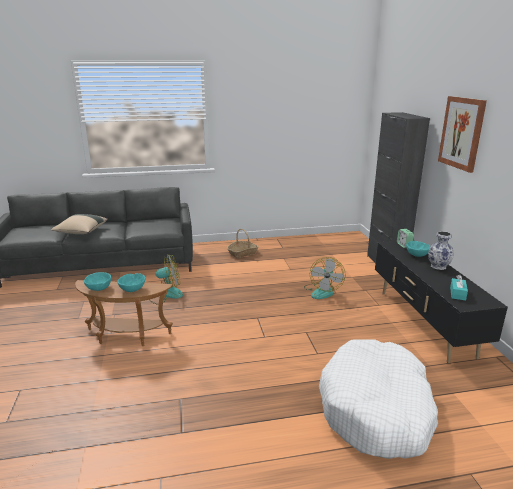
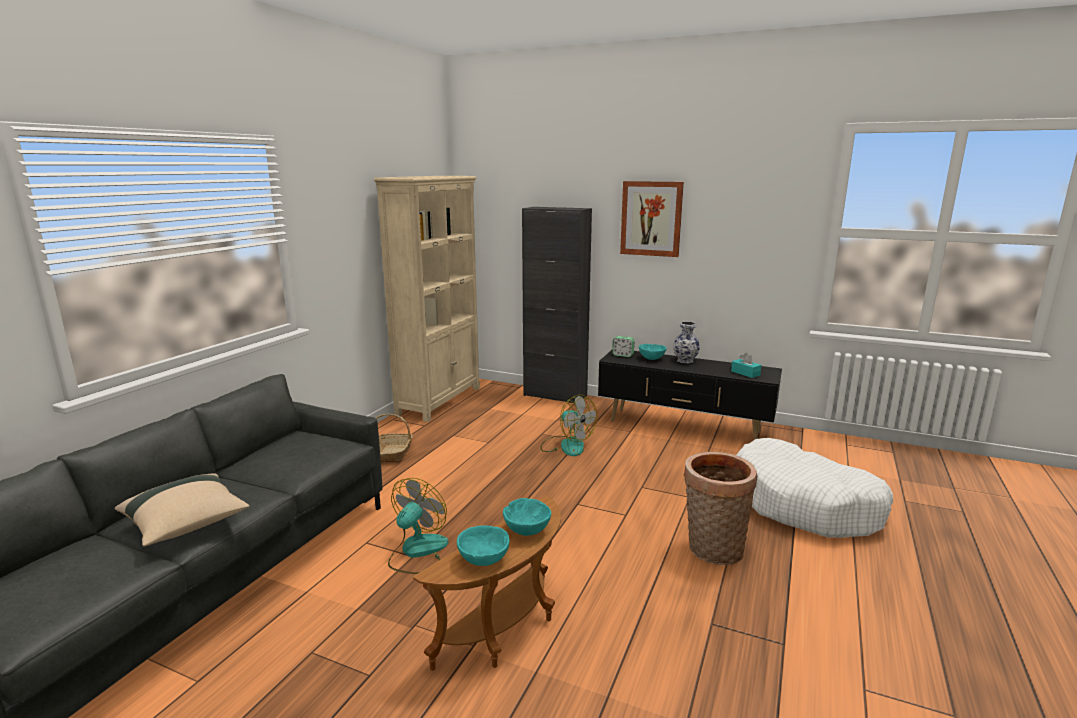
camera: 55 degrees left, 5 degrees down
(258, 380) = (712, 550): none -> basket
(317, 239) = (439, 401): none -> beige bookcase

